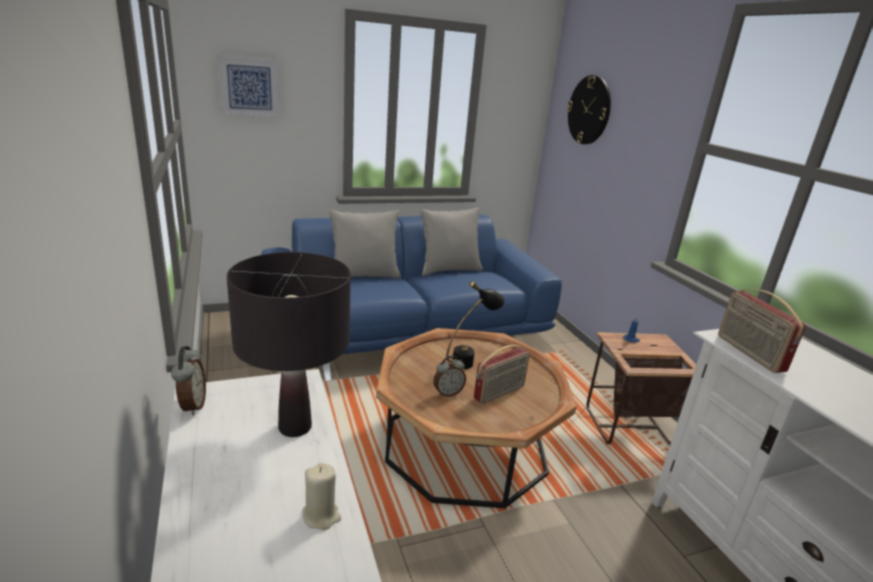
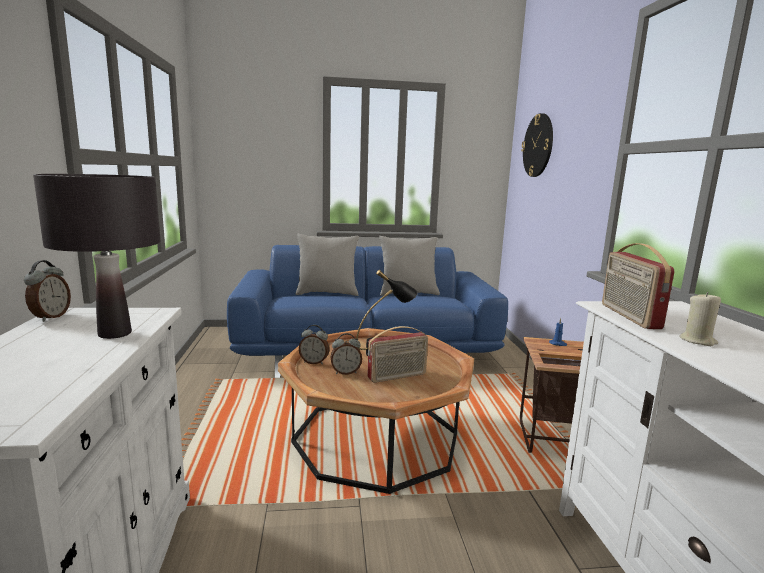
camera: 15 degrees right, 10 degrees down
(249, 87) = (246, 140): picture -> none
(321, 516) = (63, 381): beige candle -> beige candle (698, 341)
(408, 382) = (314, 362): none -> alarm clock

